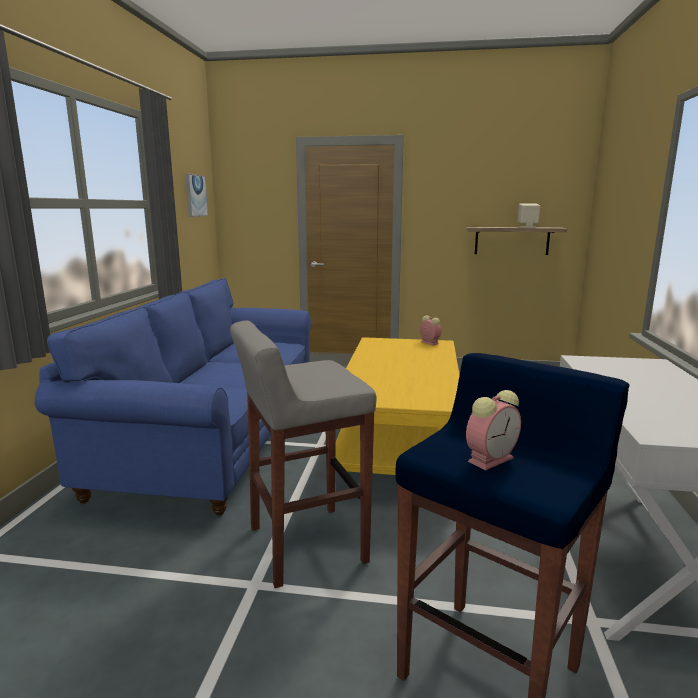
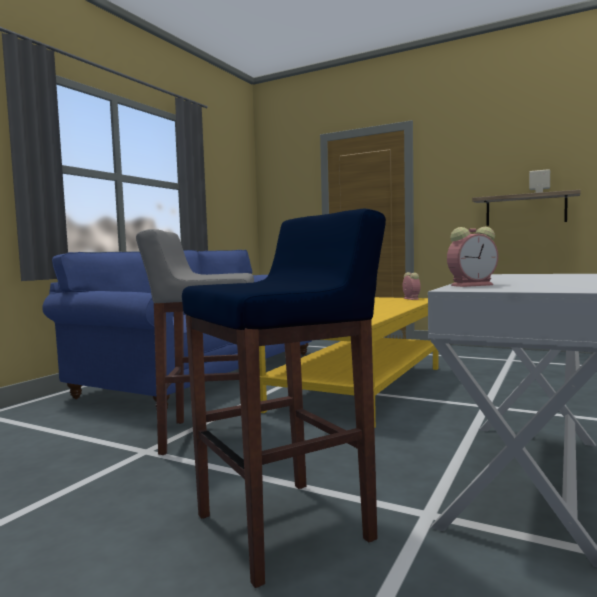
camera: 20 degrees right, 10 degrees down
(195, 195) = (234, 187): picture -> none
(491, 459) = (250, 284): alarm clock -> alarm clock (473, 285)

